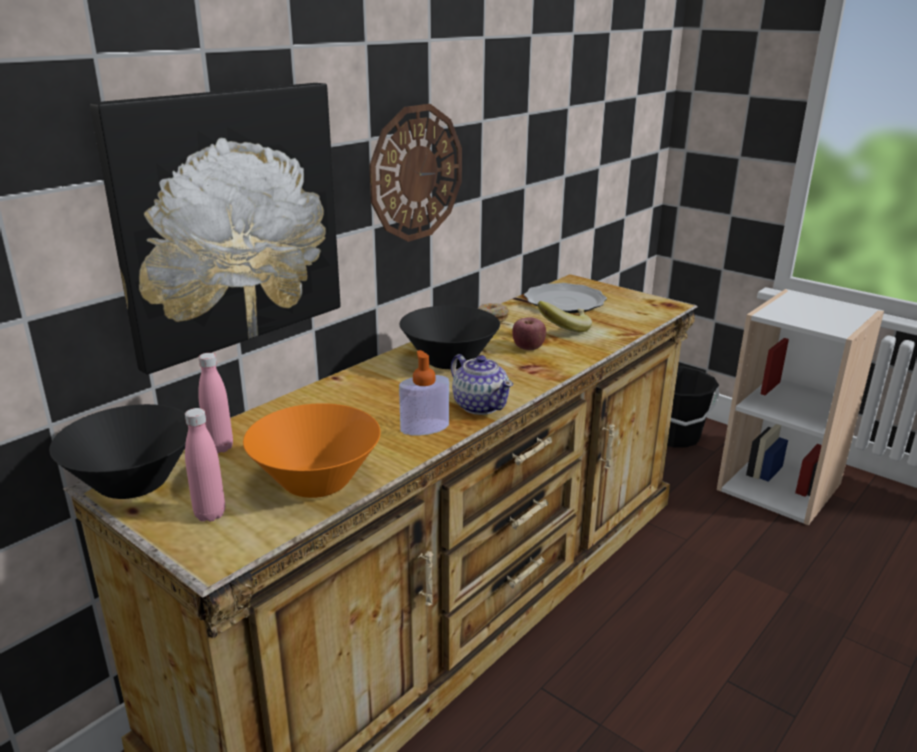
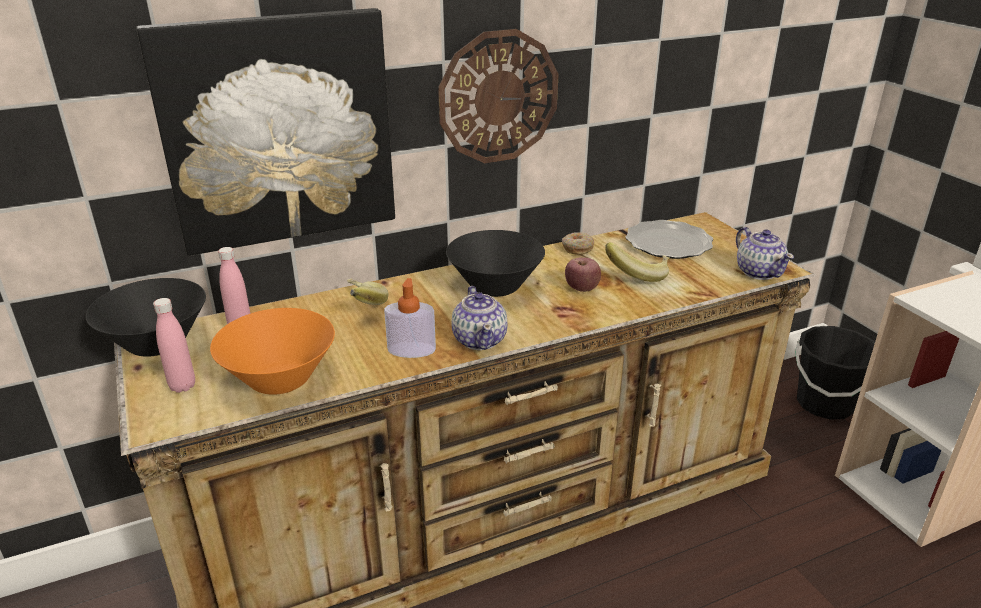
camera: 25 degrees right, 5 degrees up
(334, 402) = (361, 306): none -> banana
(656, 310) = (759, 272): none -> teapot

